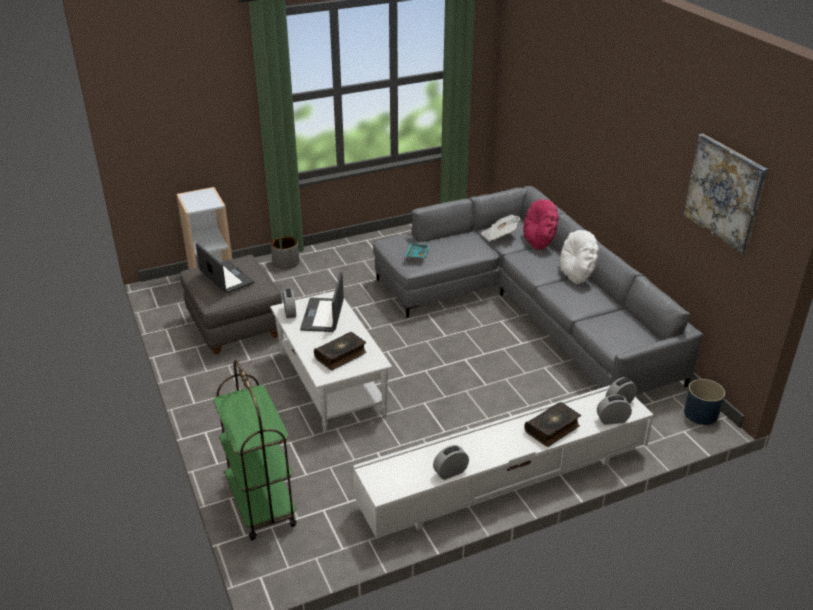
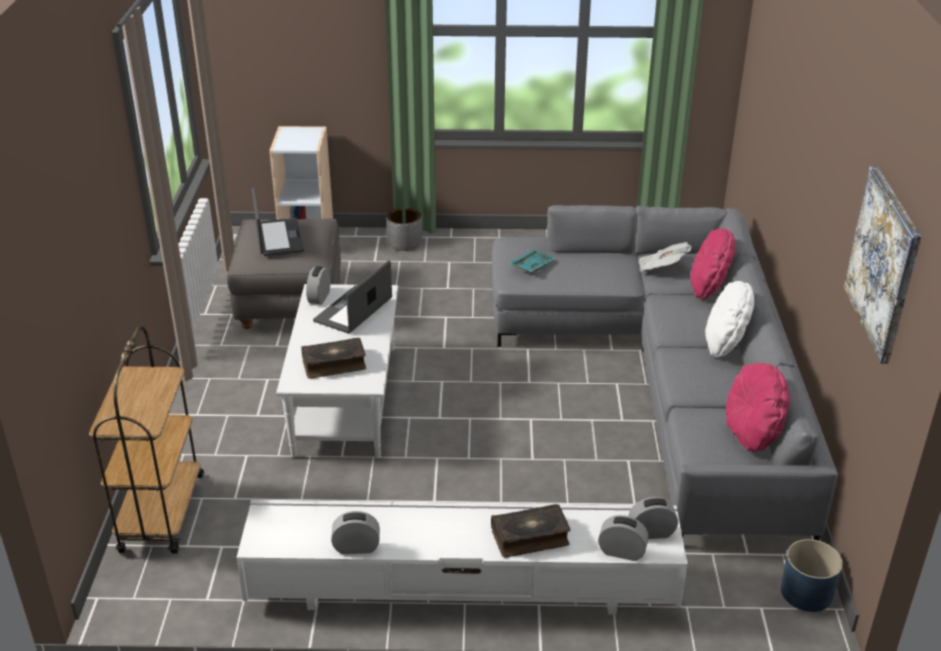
camera: 25 degrees right, 0 degrees up
(260, 503) = (161, 515): green cart -> brown cart
(635, 326) = (751, 436): none -> pink pillow

